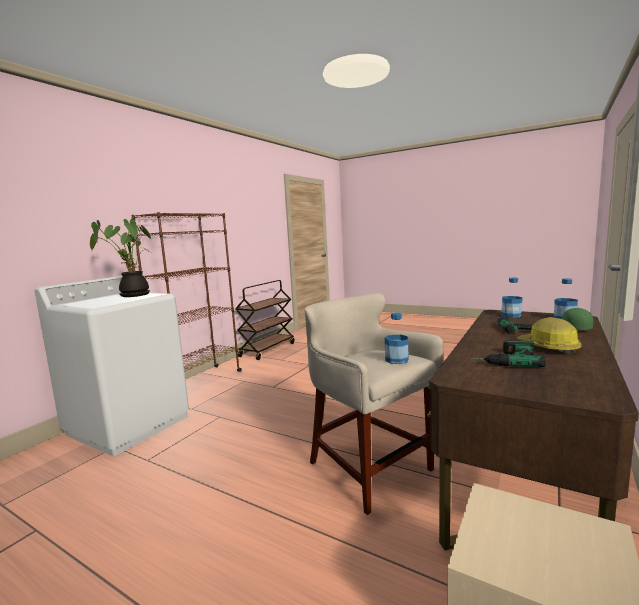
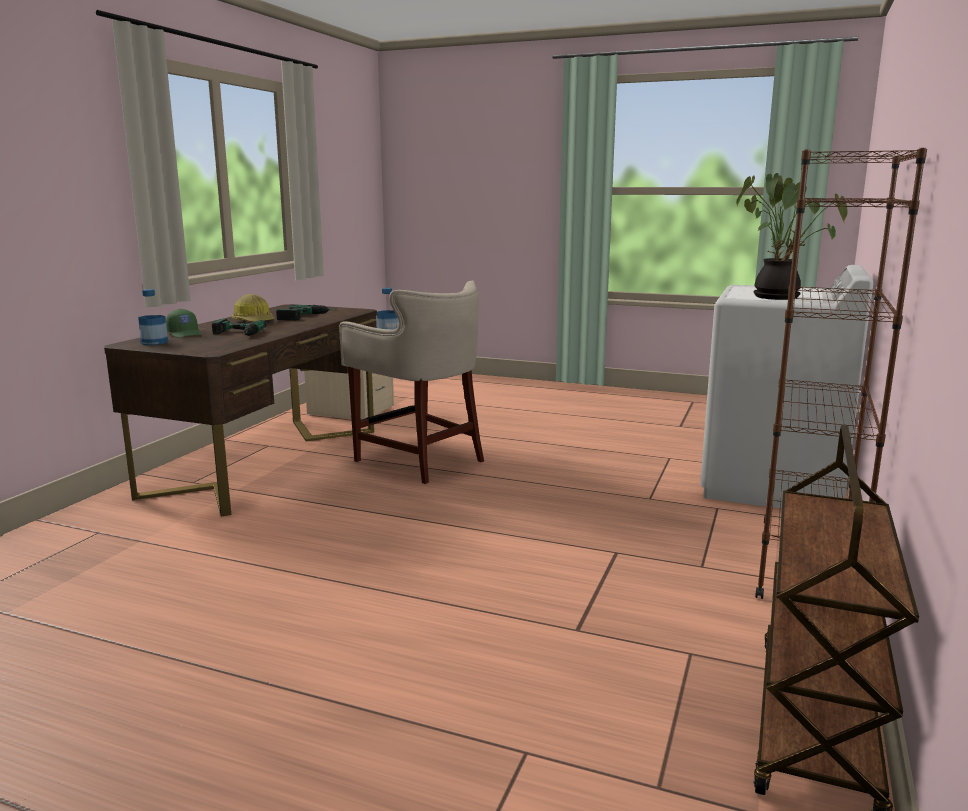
camera: 170 degrees right, 5 degrees up
(511, 315) = (204, 347): bottle -> none

